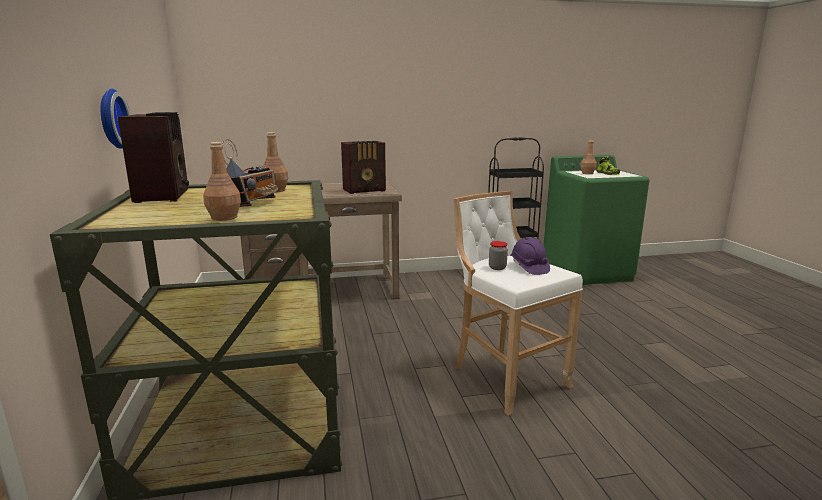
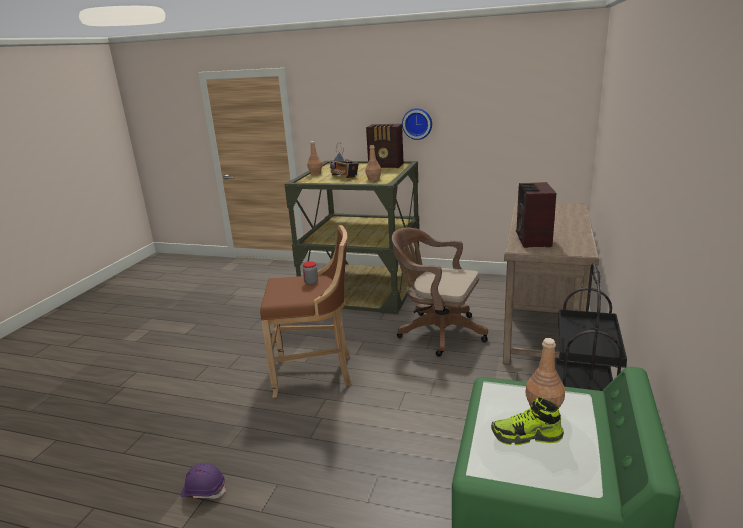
camera: 120 degrees right, 5 degrees up
(362, 332) = (437, 332): none -> brown office chair
(505, 377) = (316, 373): white stool -> brown stool
(529, 267) = (297, 292): purple hard hat -> purple hard hat (204, 490)

